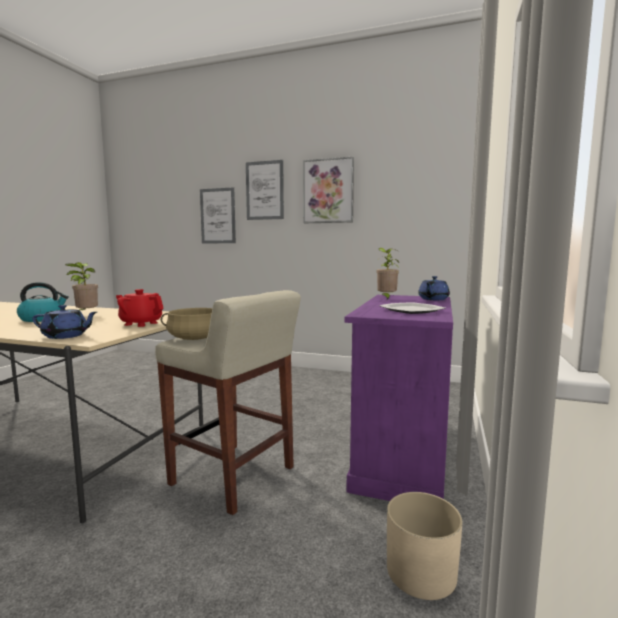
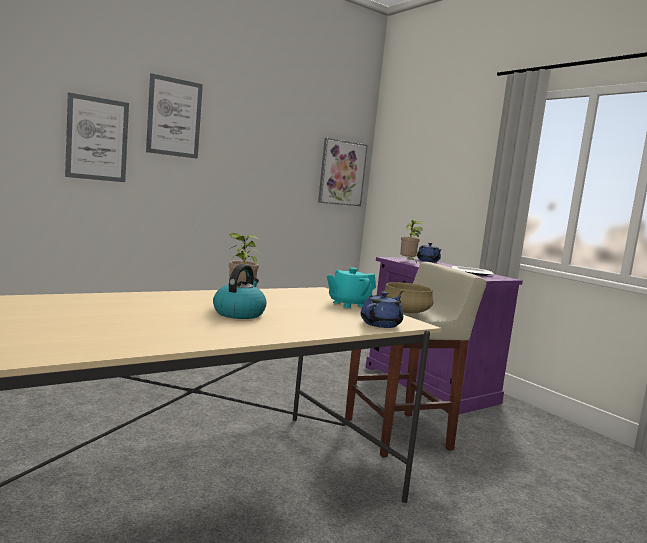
camera: 55 degrees left, 0 degrees up
(141, 324) = (348, 304): red teapot -> turquoise teapot
(328, 191) = (251, 135): picture -> picture (342, 173)
(421, 572) = (547, 428): beige planter -> none

